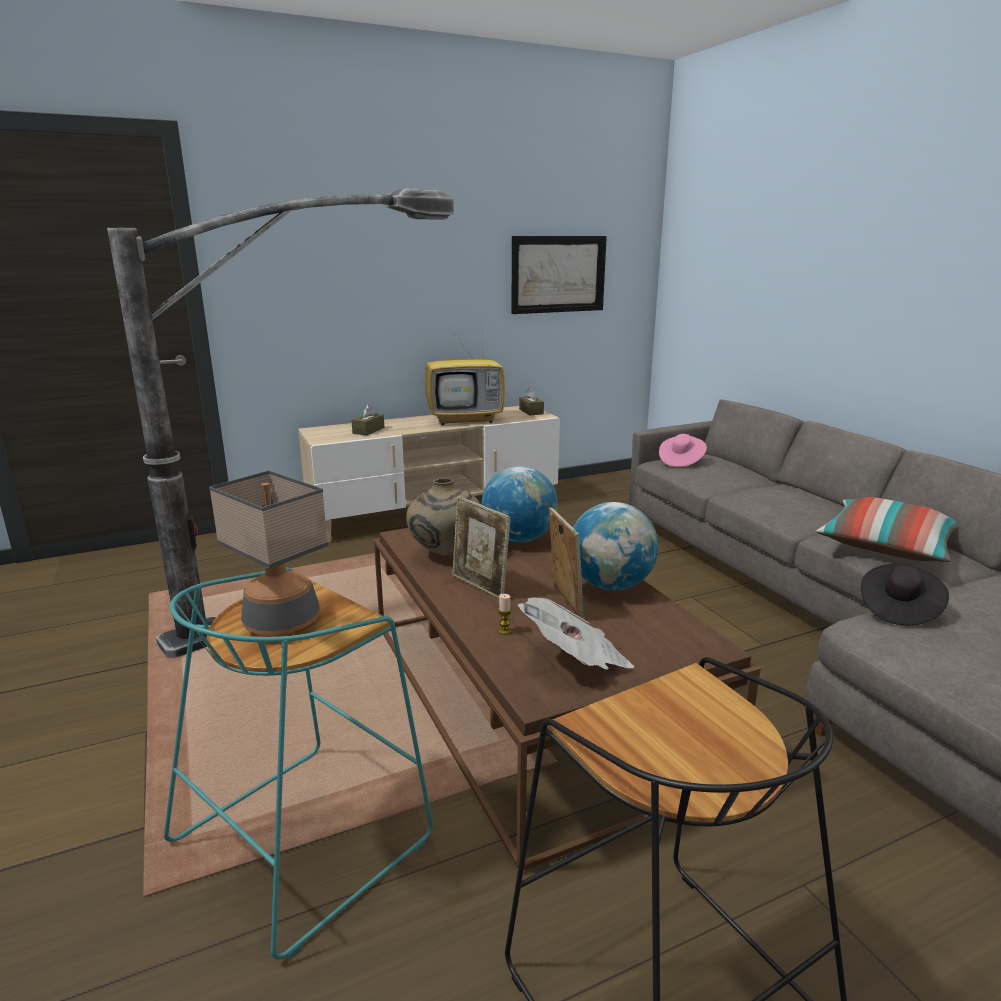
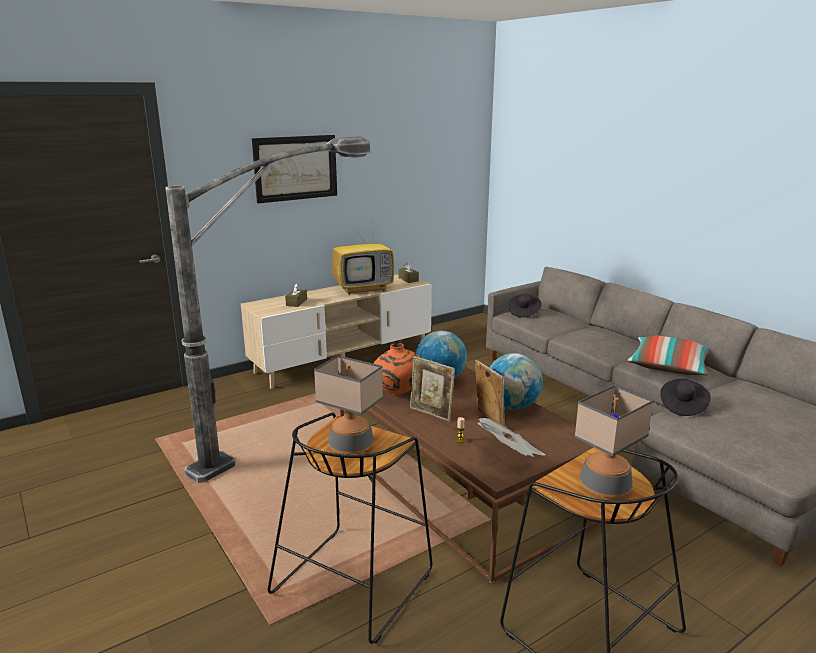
camera: 10 degrees left, 0 degrees up
(304, 836) = (353, 580): turquoise stool -> black stool
(445, 555) = (397, 394): beige vase -> orange vase
(558, 274) = (421, 177): picture -> picture (295, 168)
(681, 461) = (524, 313): pink hat -> black hat
(687, 743) = (604, 487): none -> table lamp

